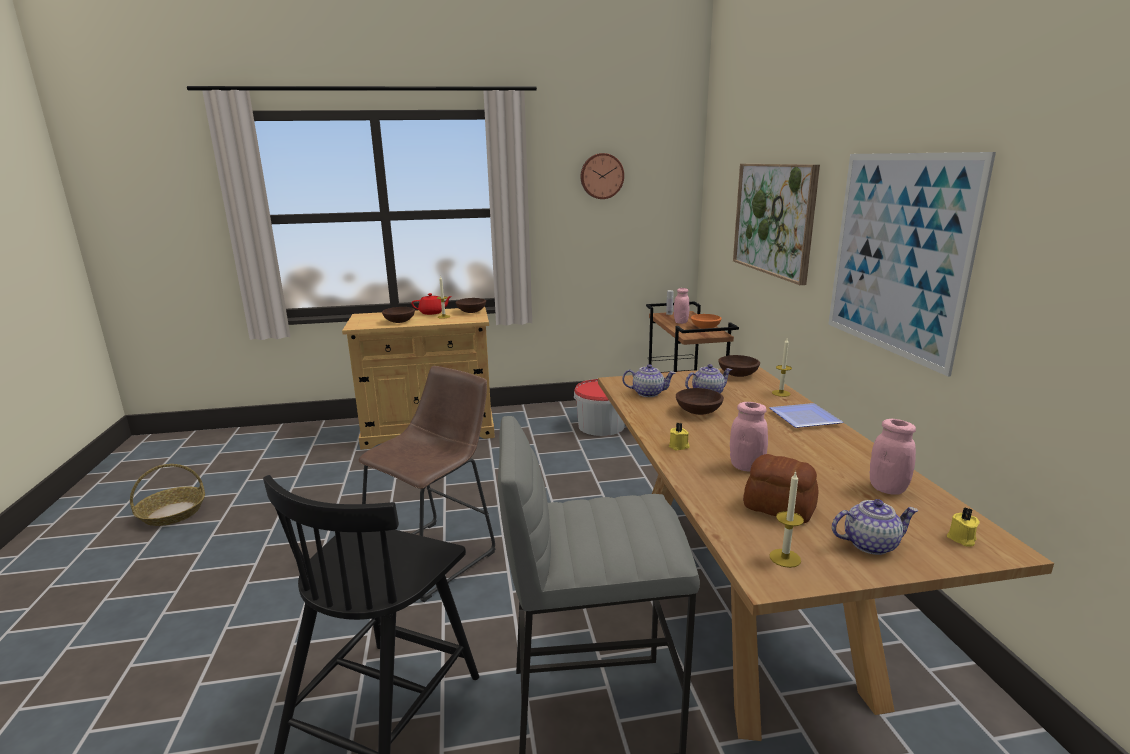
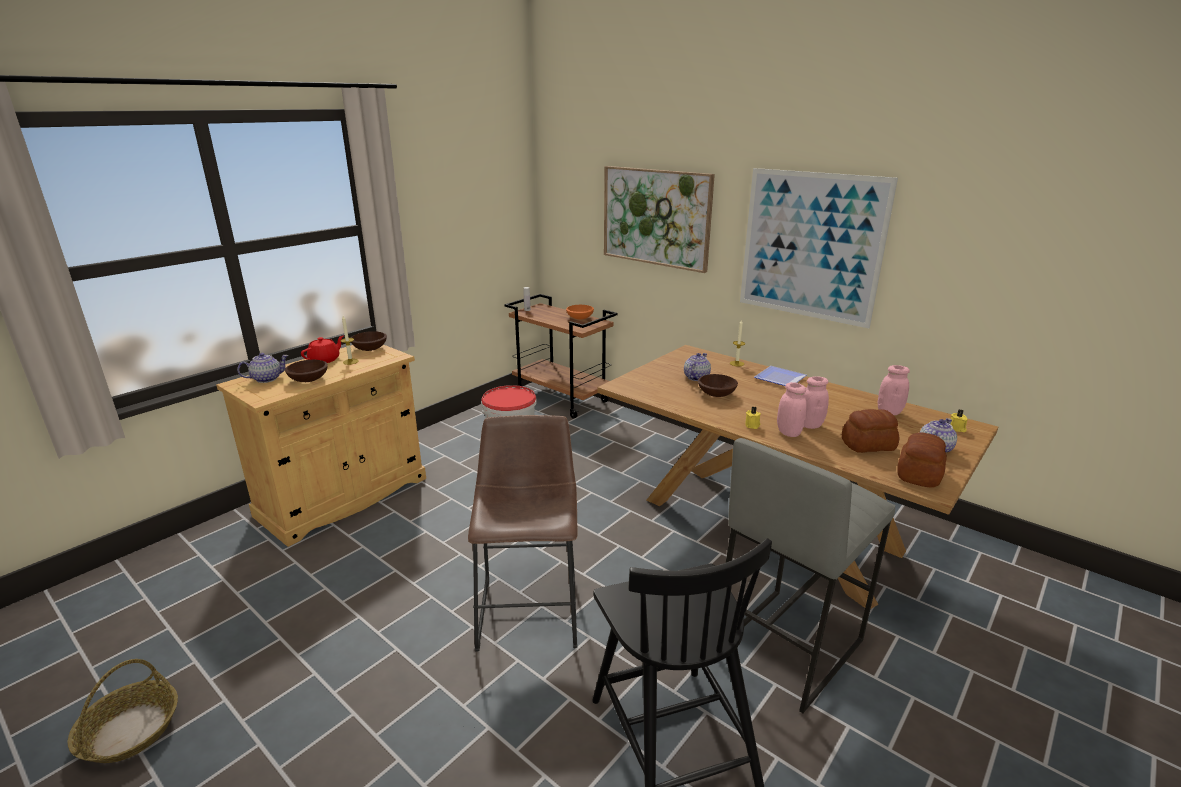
camera: 40 degrees left, 5 degrees up
(601, 176) = (456, 179): wall clock -> none
(648, 393) = (659, 389): teapot -> teapot (267, 379)
(680, 322) = (551, 316): pink jar -> pink jar (789, 433)
(738, 374) = (687, 355): brown bowl -> none
(785, 558) = (919, 474): candle -> bread

